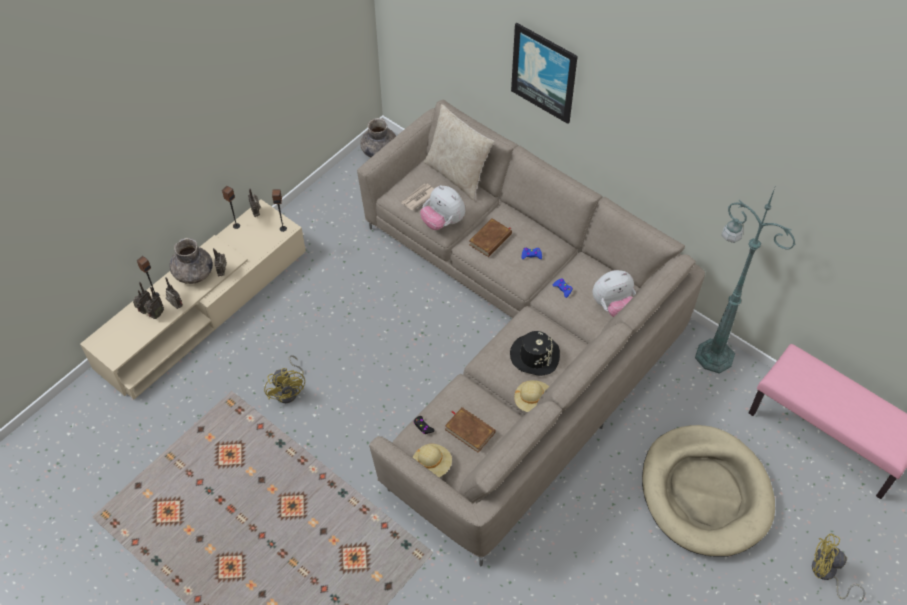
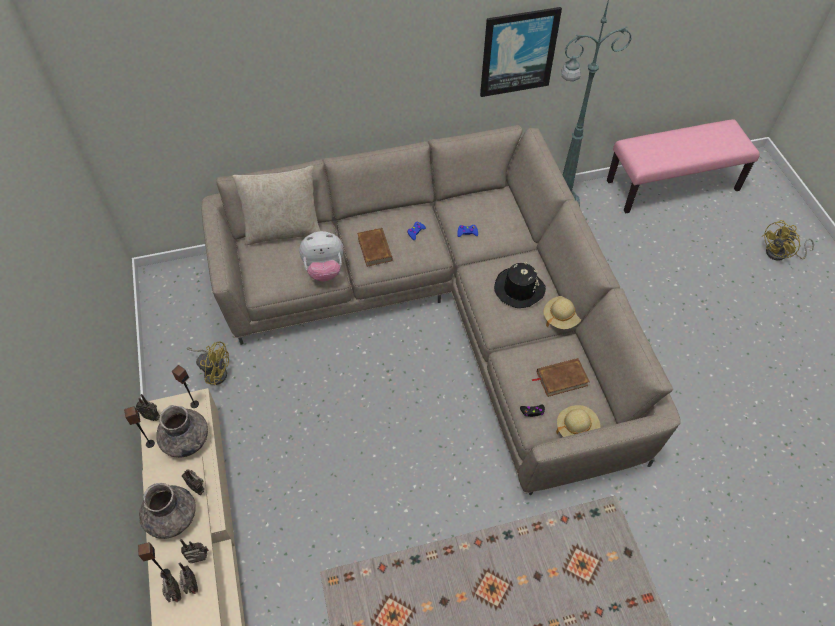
camera: 55 degrees left, 0 degrees up
(289, 390) = (361, 516): yellow fan -> yellow fan (214, 371)
(379, 151) = (163, 286): grey vase -> grey vase (185, 440)
(418, 198) = (281, 271): newspaper -> none
(544, 72) = (322, 65): picture -> picture (518, 52)
(613, 306) = (510, 212): plush toy -> none
(705, 493) = (675, 278): beige dog bed -> none

